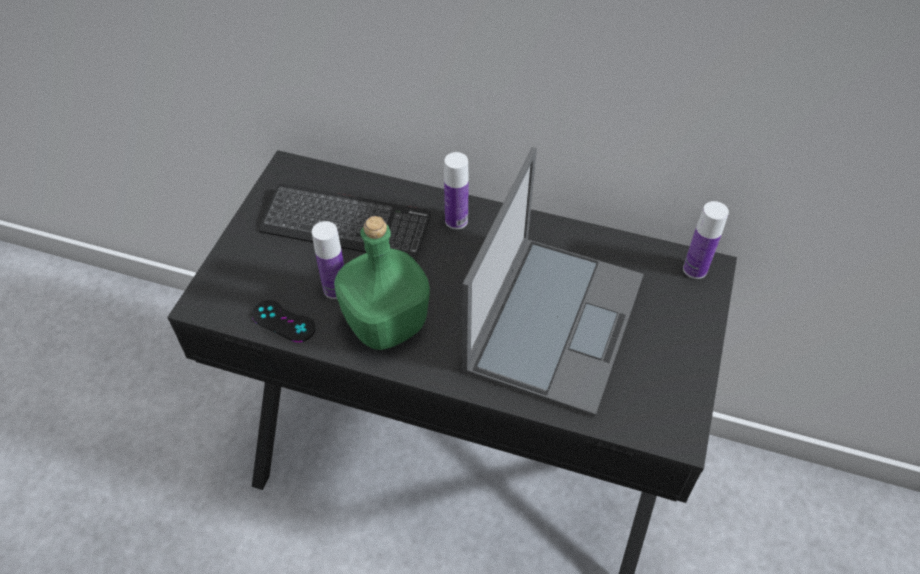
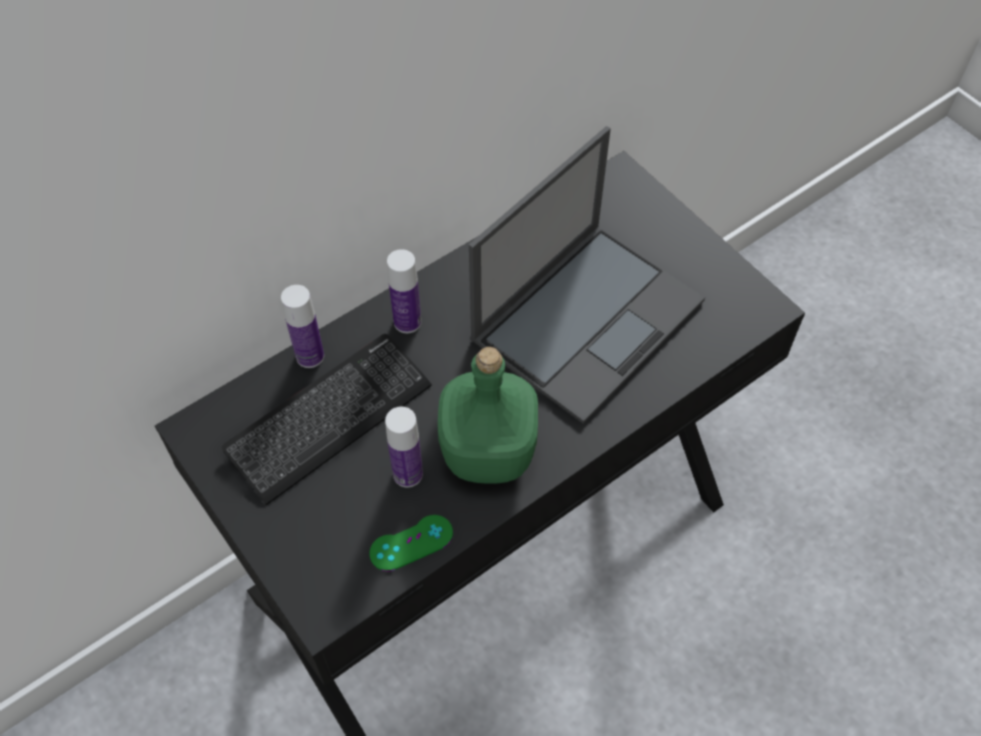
camera: 55 degrees left, 5 degrees up
(283, 321) = (411, 543): black game controller -> green game controller
(555, 320) = (589, 318): laptop -> laptop turned 75 degrees clockwise
(695, 269) = (614, 186): bottle -> bottle (310, 356)

